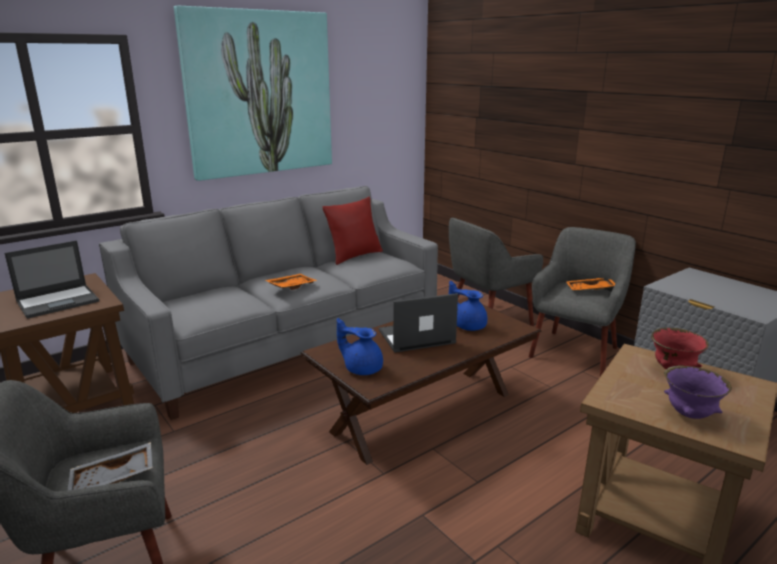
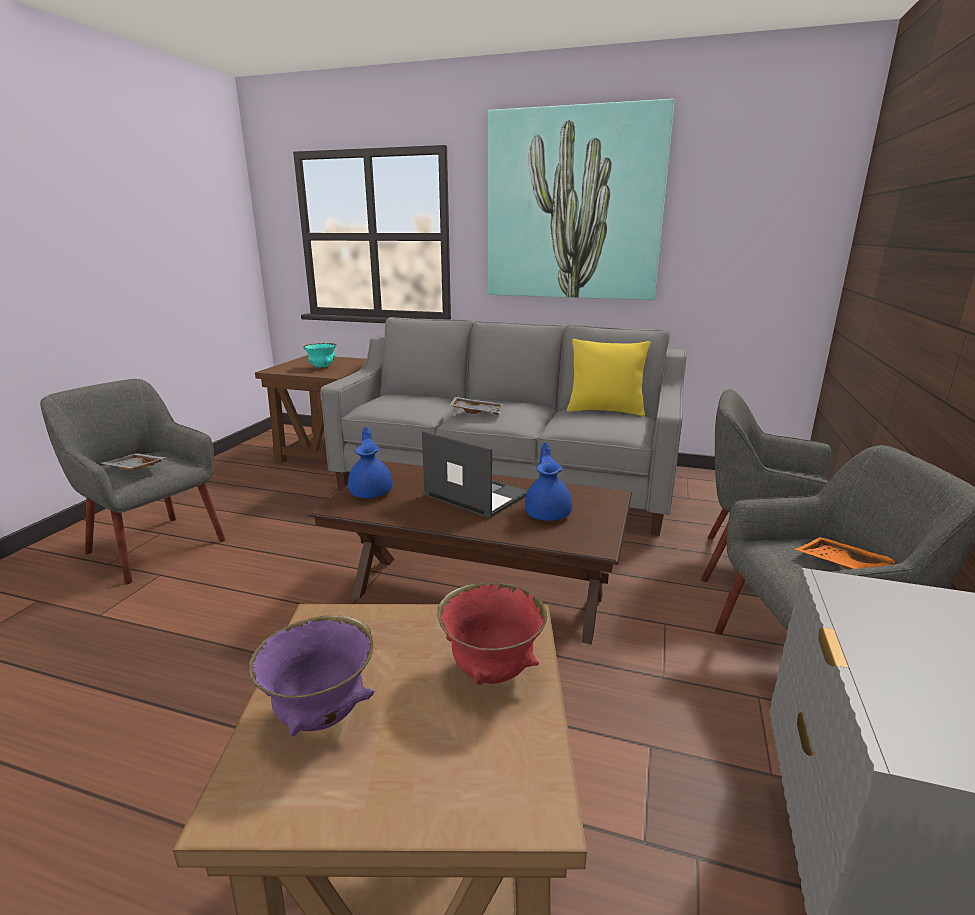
camera: 55 degrees right, 0 degrees up
(59, 301) = (322, 367): laptop -> turquoise bowl
(291, 286) = (477, 411): orange tray -> grey tray
(354, 256) = (605, 411): red pillow -> yellow pillow

